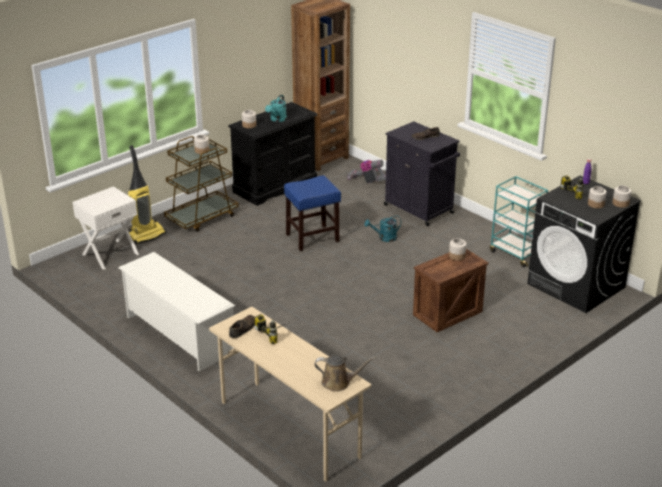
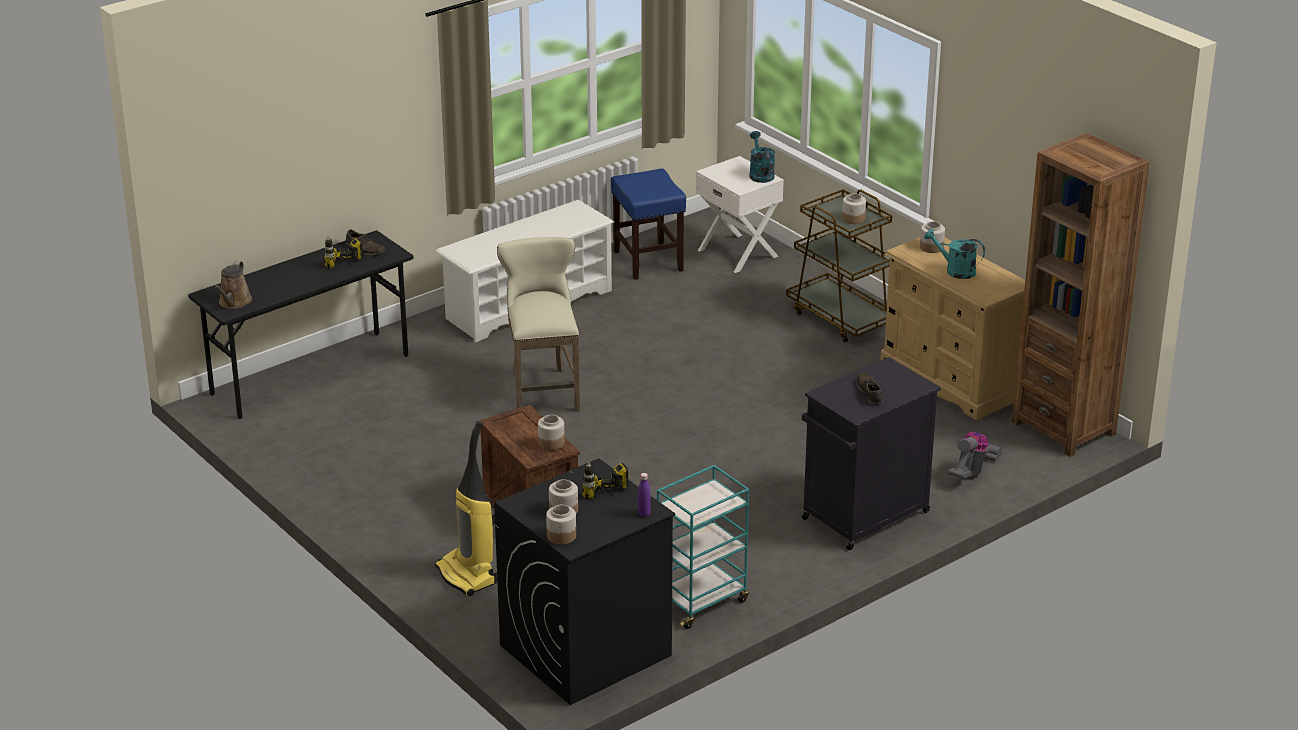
camera: 95 degrees right, 0 degrees up
(146, 235) = (790, 276): vacuum cleaner -> vacuum cleaner (468, 575)
(275, 186) = (951, 380): black dresser -> beige dresser
(288, 429) = (310, 374): beige desk -> black desk
(299, 319) = (543, 389): none -> beige stool
(313, 238) = (771, 408): blue stool -> blue stool (648, 261)
(384, 238) = (765, 473): turquoise watering can -> turquoise watering can (760, 174)

